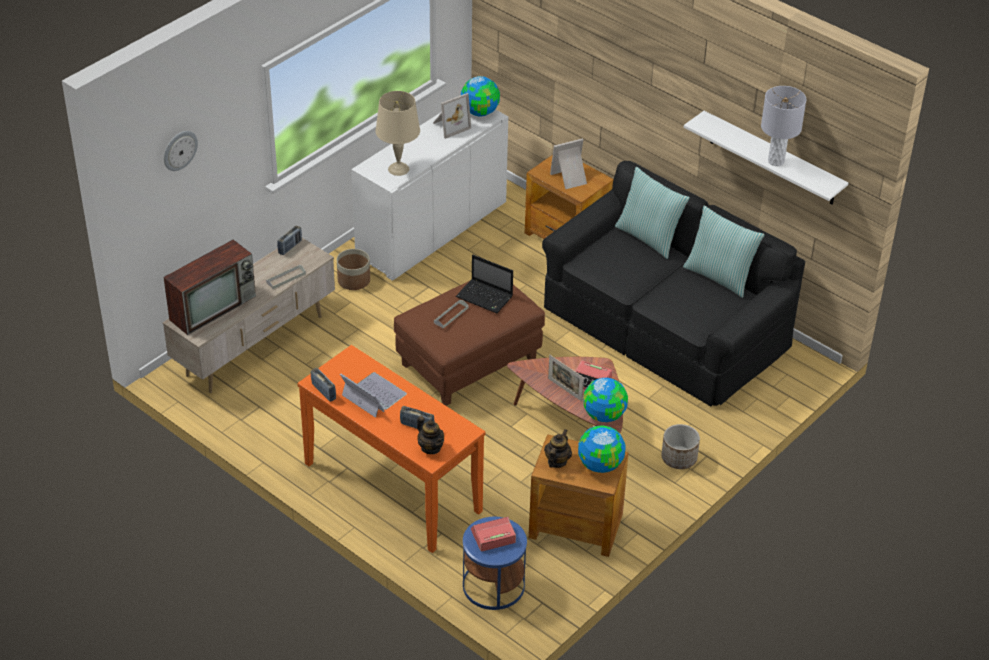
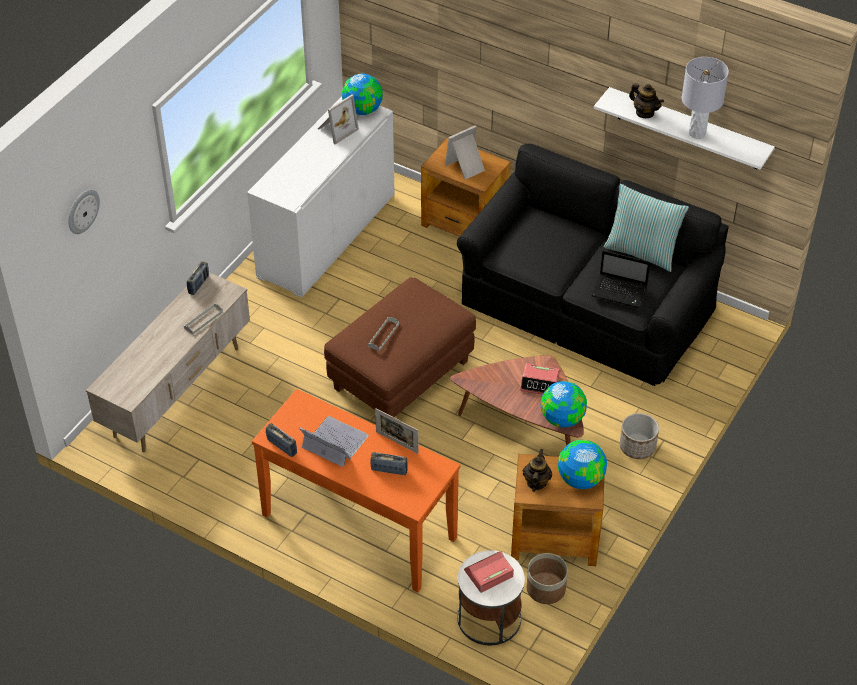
camera: 10 degrees left, 5 degrees up
(214, 307) = (136, 364): television -> none
(354, 280) = (261, 303): planter -> planter (546, 588)
(399, 169) = (296, 185): beige table lamp -> none
(431, 447) = (409, 492): teapot -> teapot (644, 113)
(485, 297) = (413, 309): laptop -> laptop (620, 291)
(493, 585) = (489, 618): blue side table -> white side table
(565, 390) = (516, 397): picture frame -> picture frame (397, 442)
(649, 237) = (561, 220): pillow -> none

